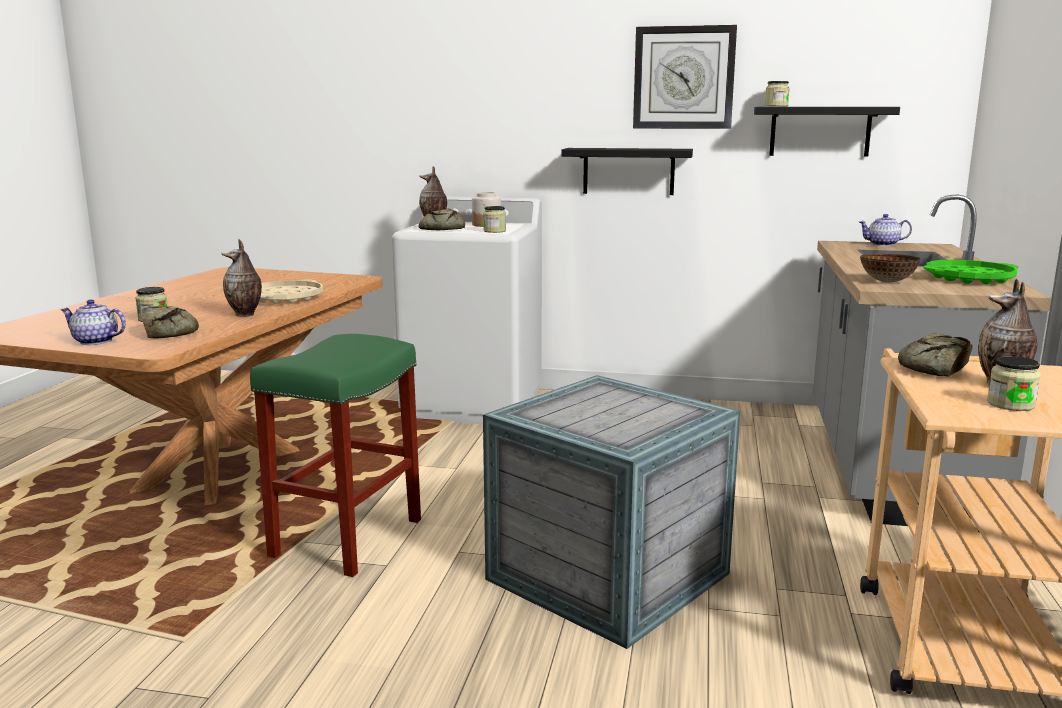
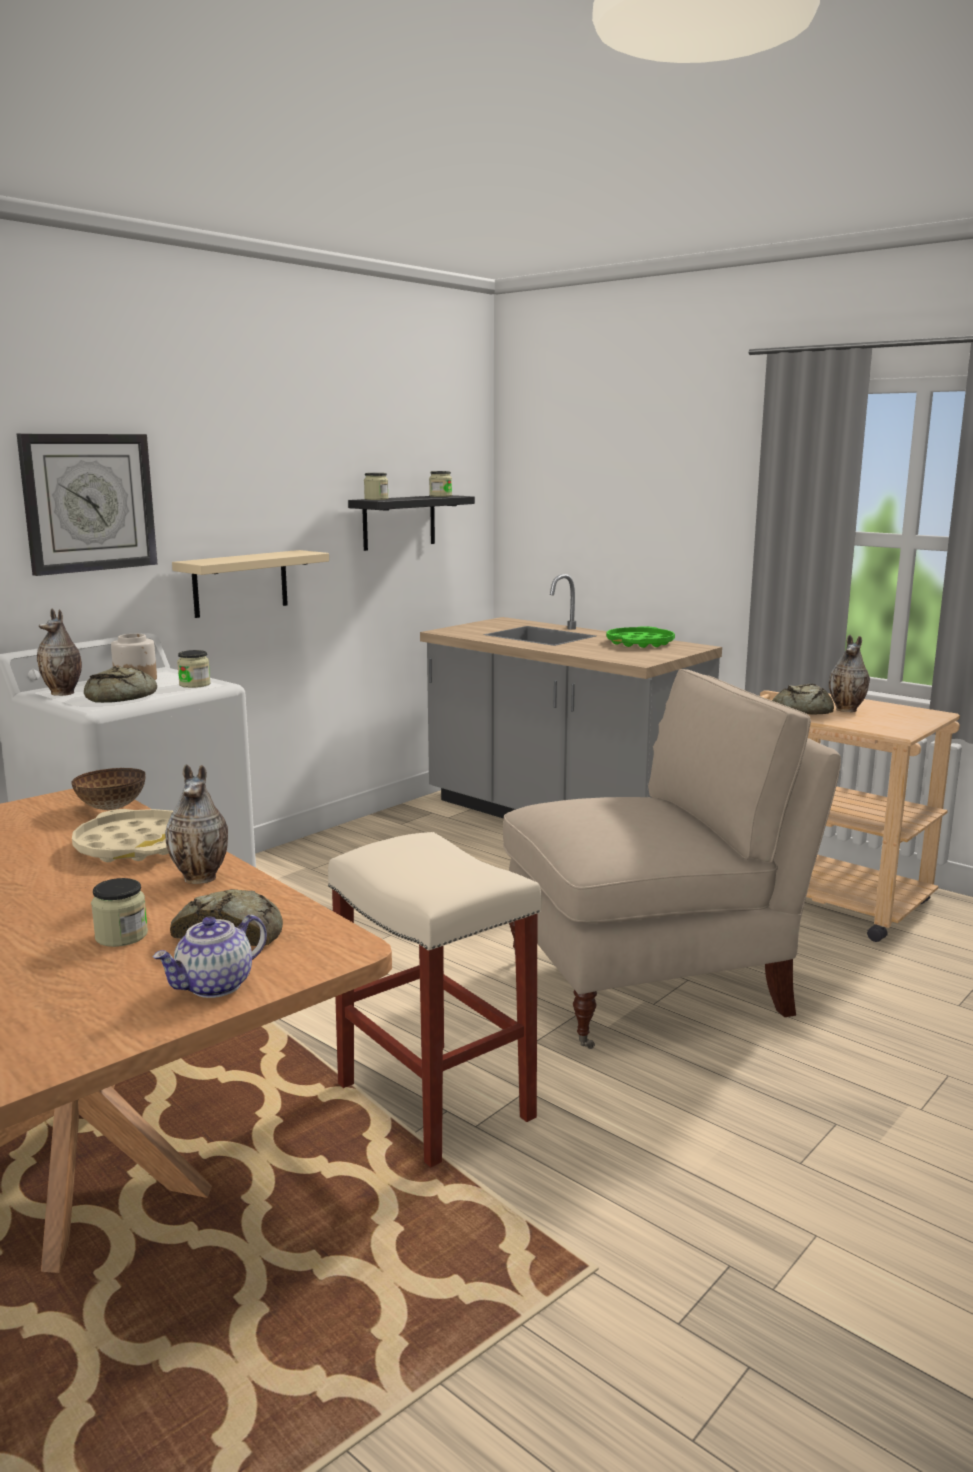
camera: 60 degrees left, 0 degrees up
(347, 539) = (437, 1102): green stool -> beige stool
(606, 577) = (651, 985): crate -> beige chair
(628, 171) = (240, 583): black shelf -> beige shelf
(683, 78) = (284, 469): wall clock -> wall clock (89, 502)
(882, 244) = (474, 626): teapot -> none
(887, 281) = (624, 656): bowl -> bowl (112, 807)
(1010, 404) = (889, 718): jar -> jar (440, 496)

